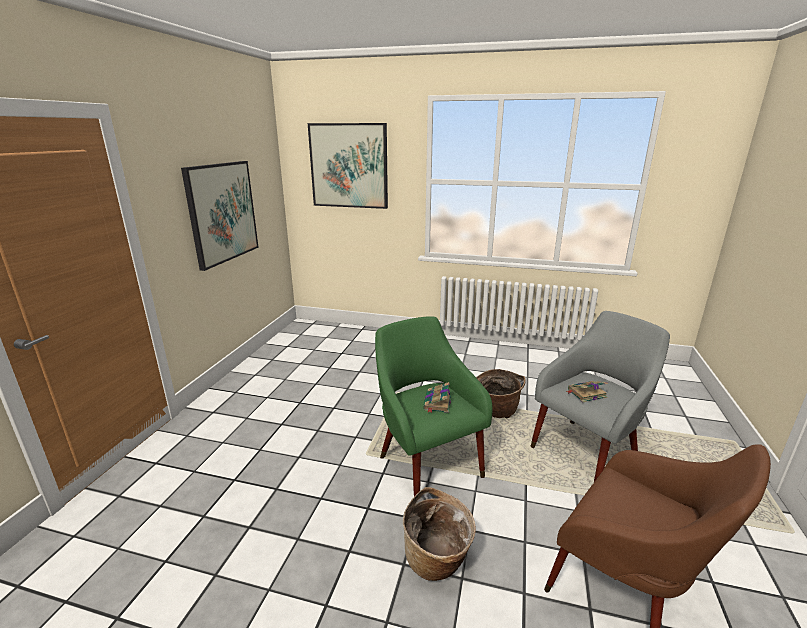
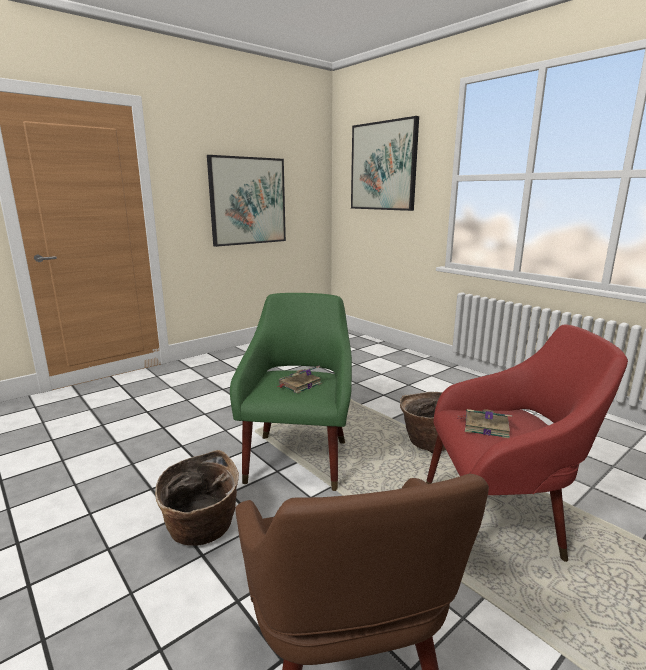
camera: 35 degrees right, 5 degrees down
(587, 449) = (499, 520): grey armchair -> red armchair

